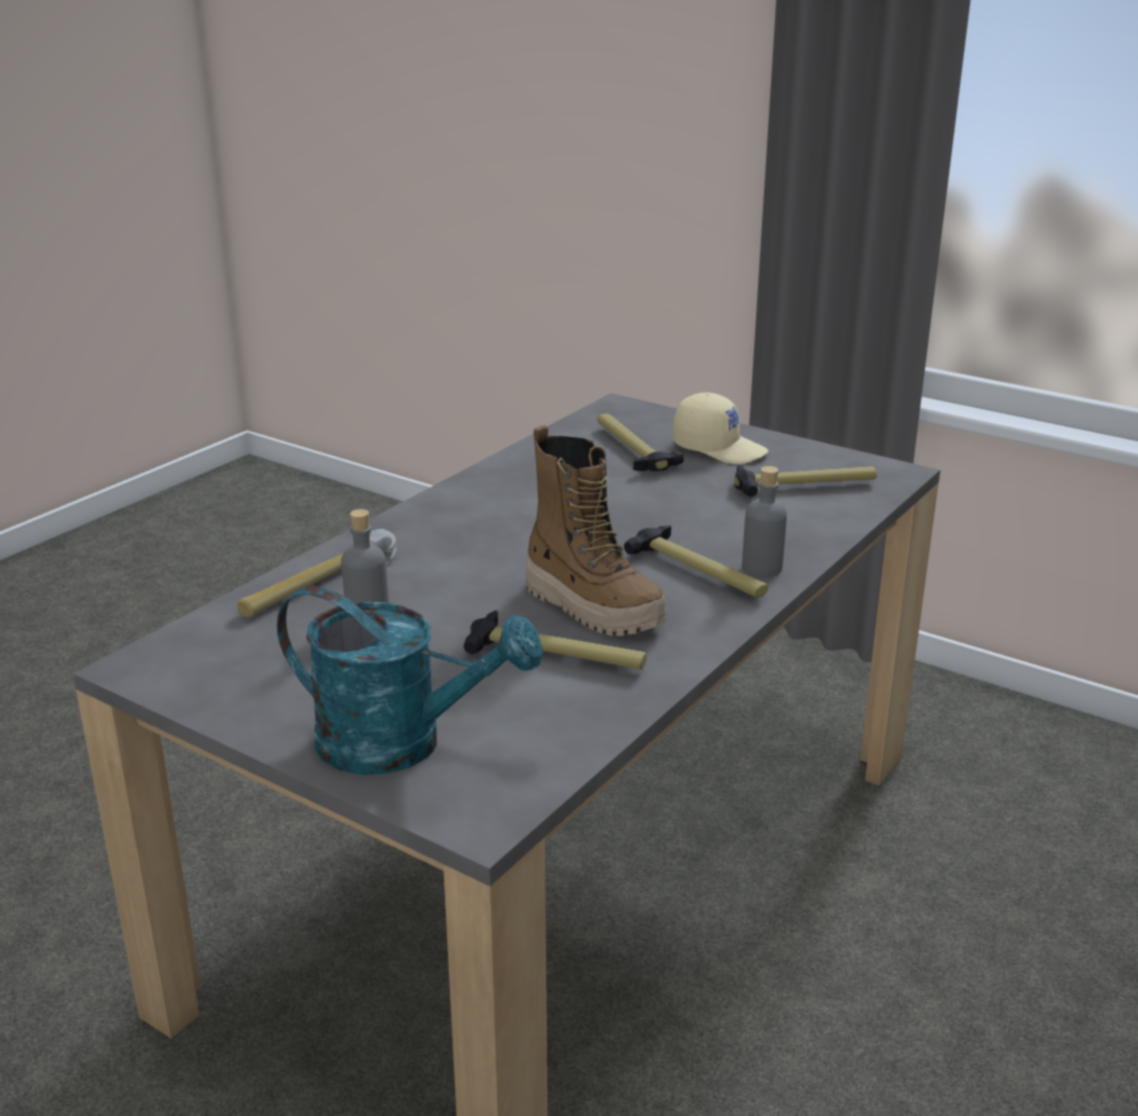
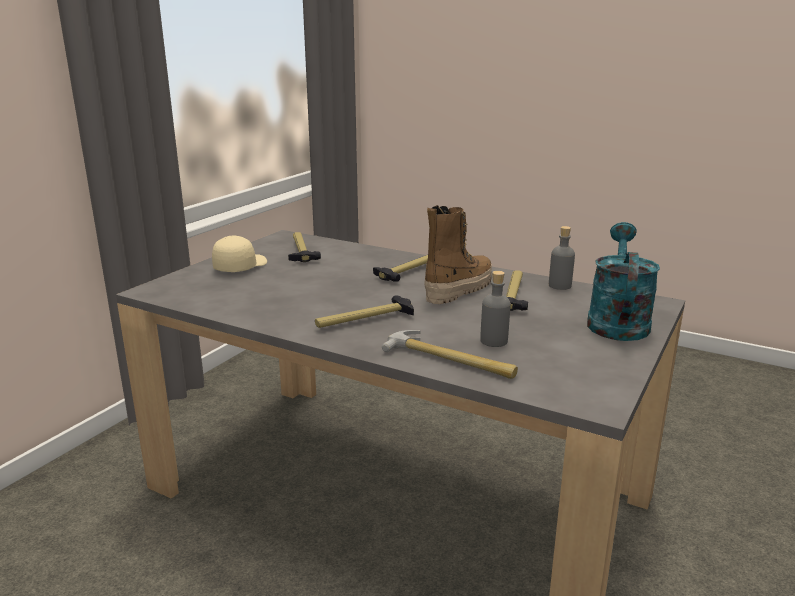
camera: 95 degrees left, 5 degrees down
(630, 449) = (235, 286): hammer -> hammer (365, 320)
(762, 568) = (402, 260): grey bottle -> grey bottle (560, 285)

